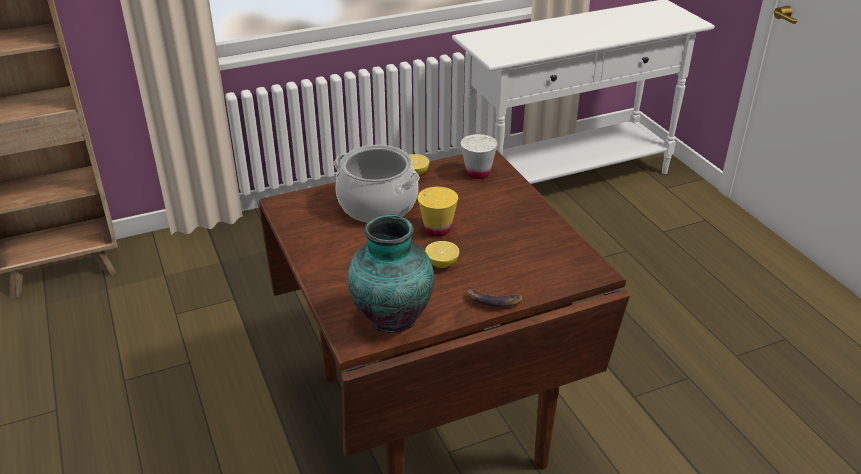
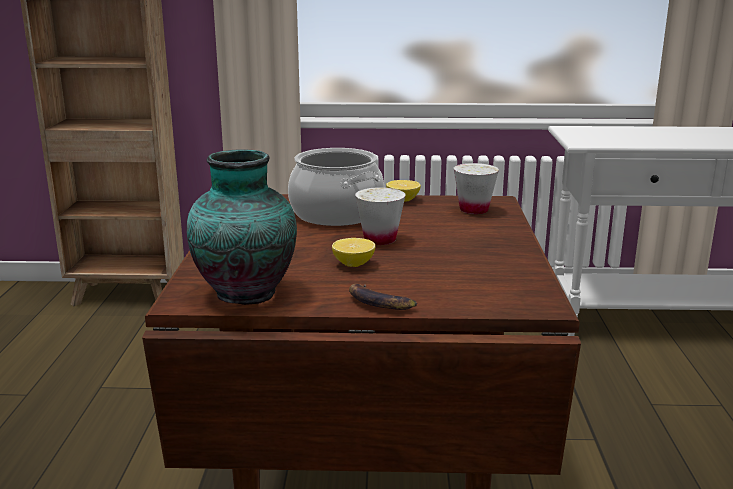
camera: 25 degrees right, 15 degrees down
(437, 229) = (380, 240): yellow cup -> white cup

